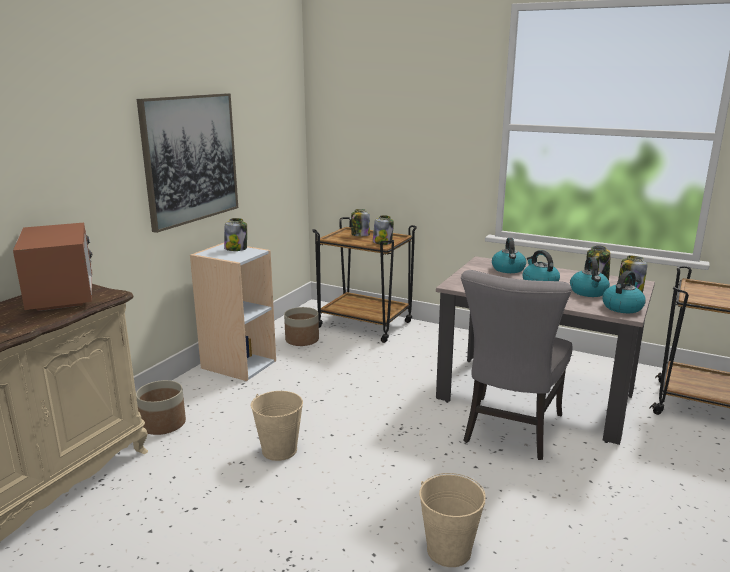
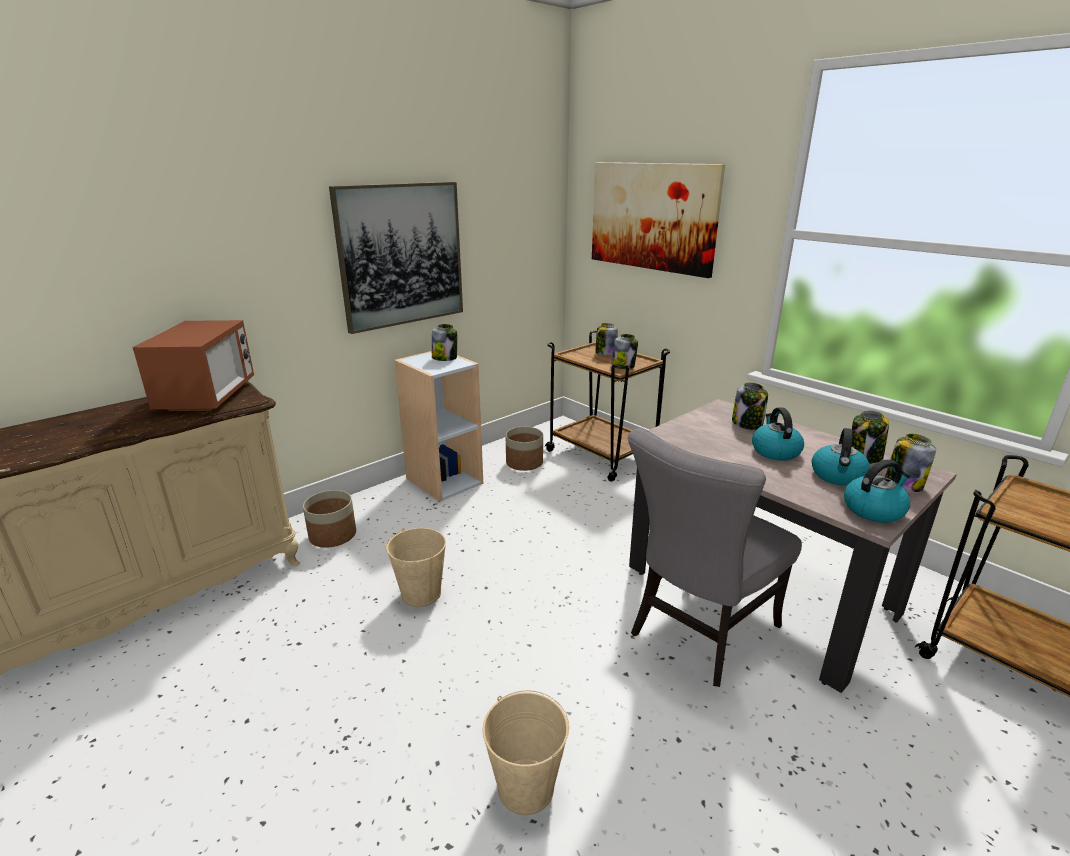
camera: 20 degrees right, 5 degrees up
(389, 118) = (652, 217): none -> picture
(508, 269) = (747, 424): kettle -> jar

